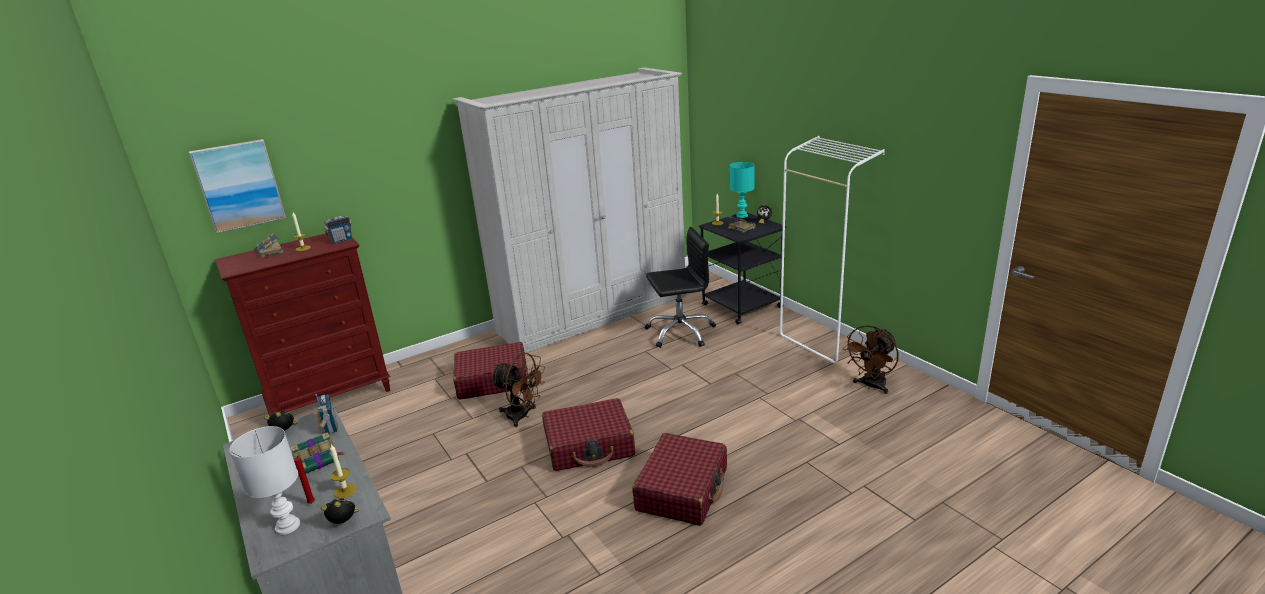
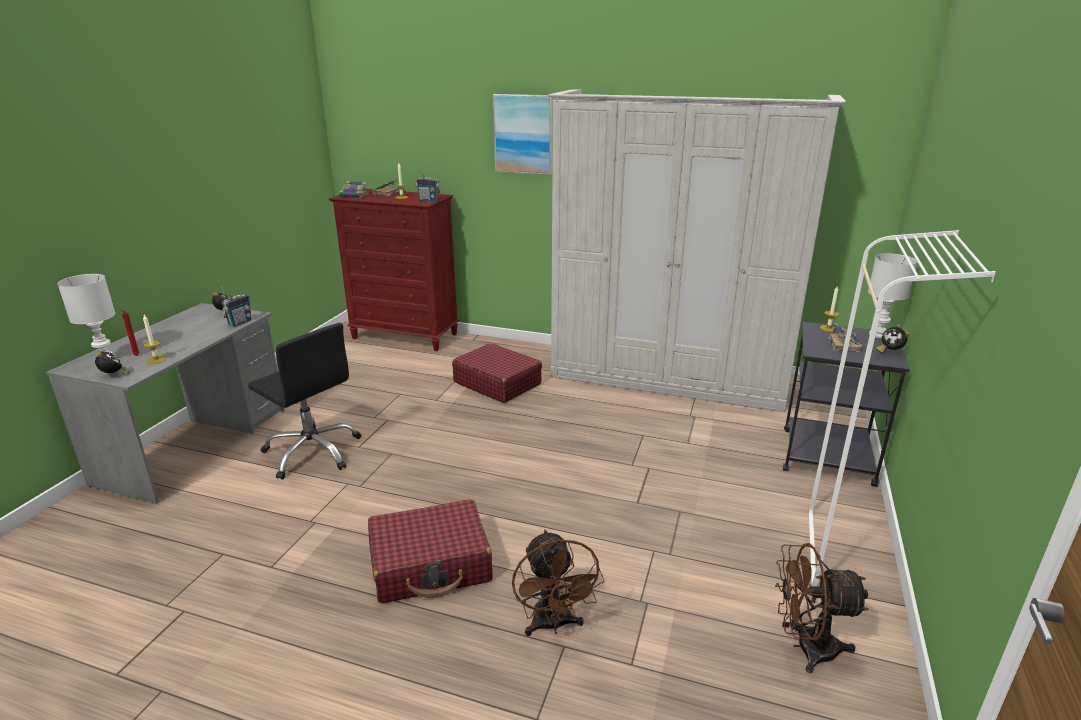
camera: 50 degrees right, 0 degrees up
(239, 185) = (384, 132): picture -> picture (523, 134)
(318, 460) = (193, 336): book -> book (355, 195)
(522, 416) = (462, 420): brown fan -> brown fan (553, 625)
(589, 446) = (452, 475): red suitcase -> none
(680, 332) = (708, 440): black office chair -> black office chair (313, 452)
(742, 216) = (878, 335): turquoise table lamp -> white table lamp

